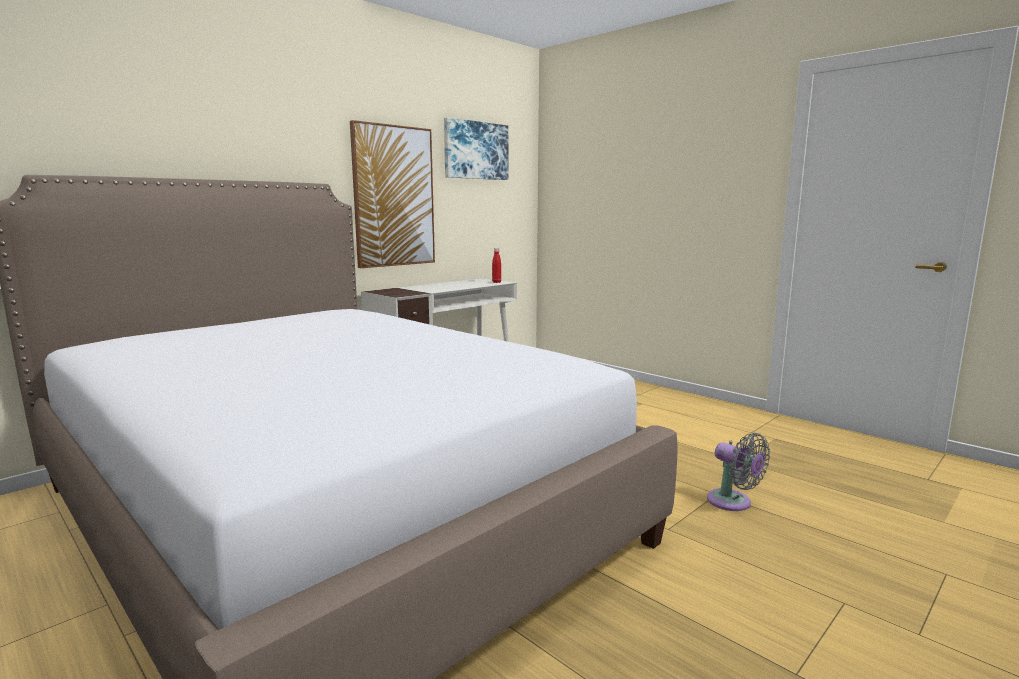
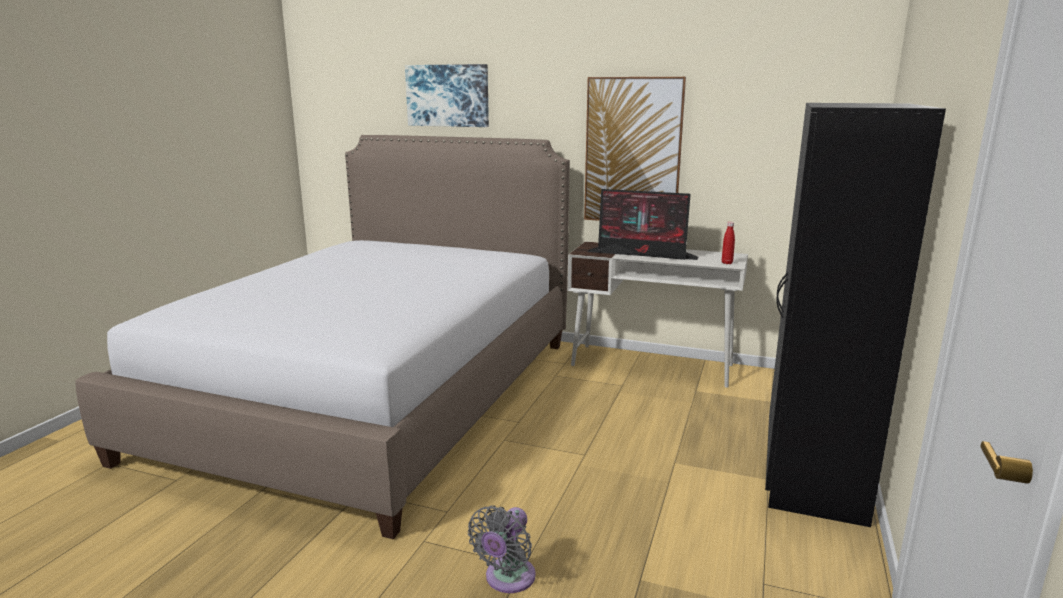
camera: 65 degrees right, 5 degrees up
(438, 288) = (643, 254): none -> monitor
(475, 150) = (760, 96): picture -> picture (448, 95)
(641, 393) = (811, 472): none -> black wardrobe

